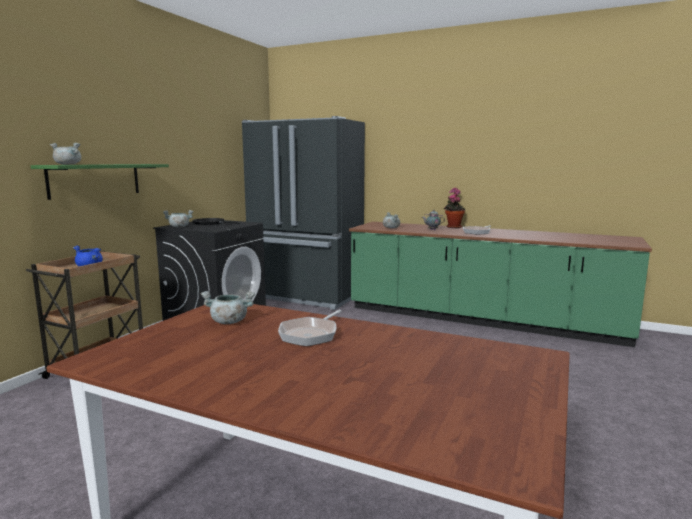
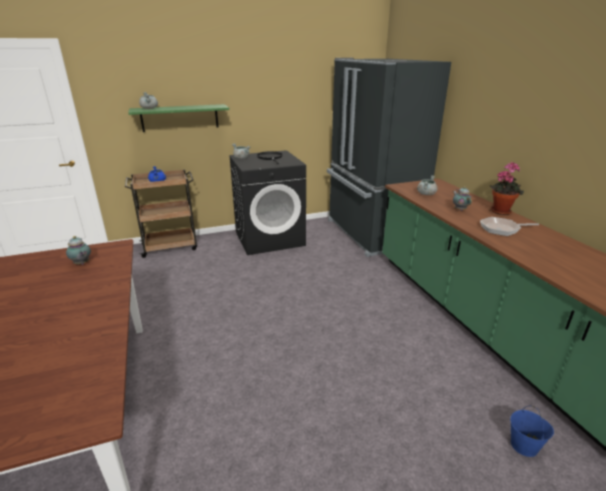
camera: 45 degrees right, 15 degrees up
(228, 322) = (82, 264): grey cooking pot -> teapot
(311, 334) = (76, 298): frying pan -> none
(586, 357) = (524, 445): none -> blue bucket

